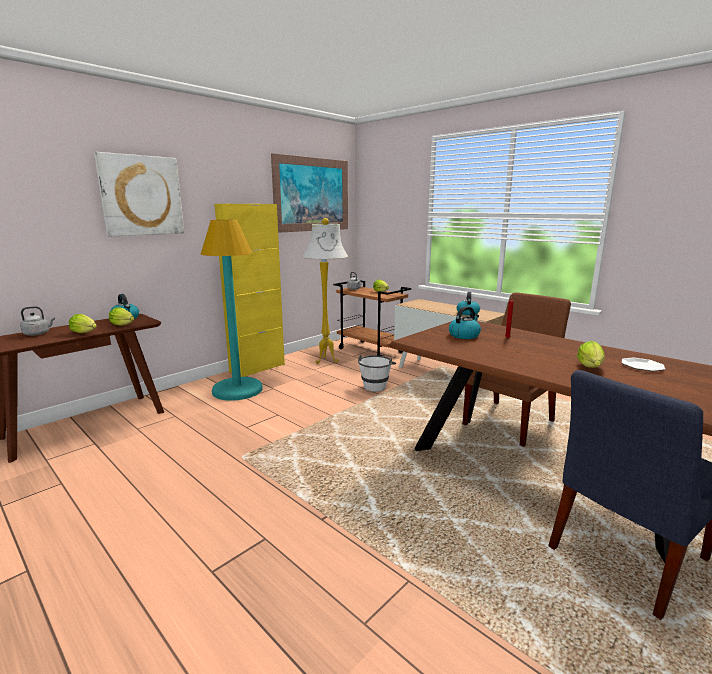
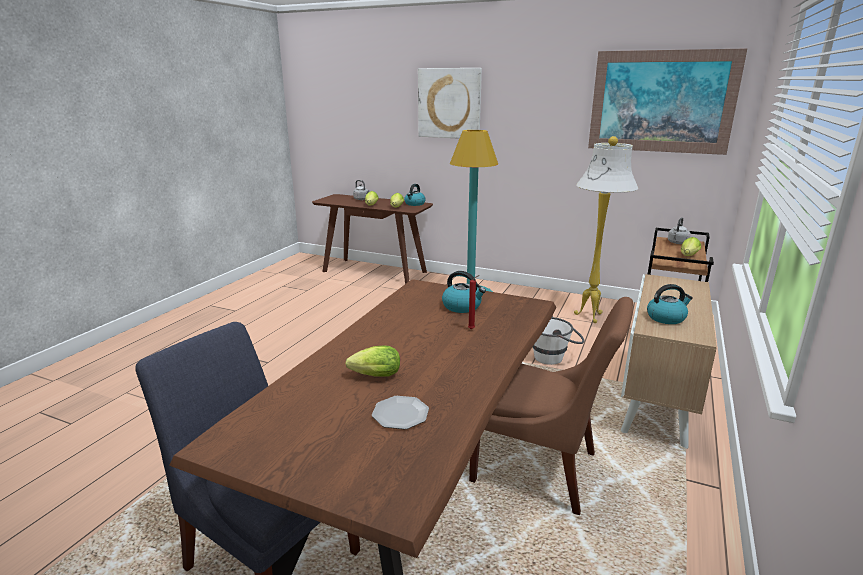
camera: 70 degrees right, 5 degrees up
(257, 368) = (526, 292): yellow cabinet -> none

